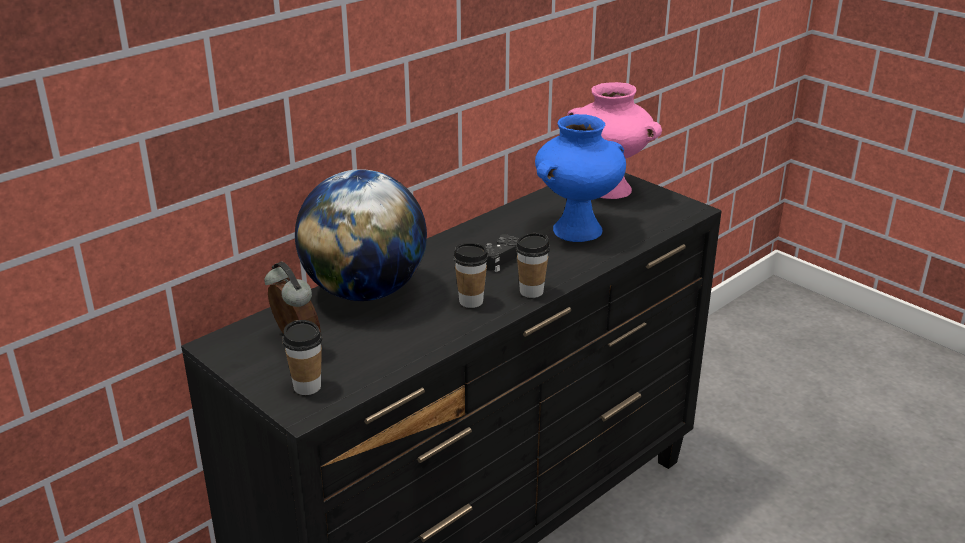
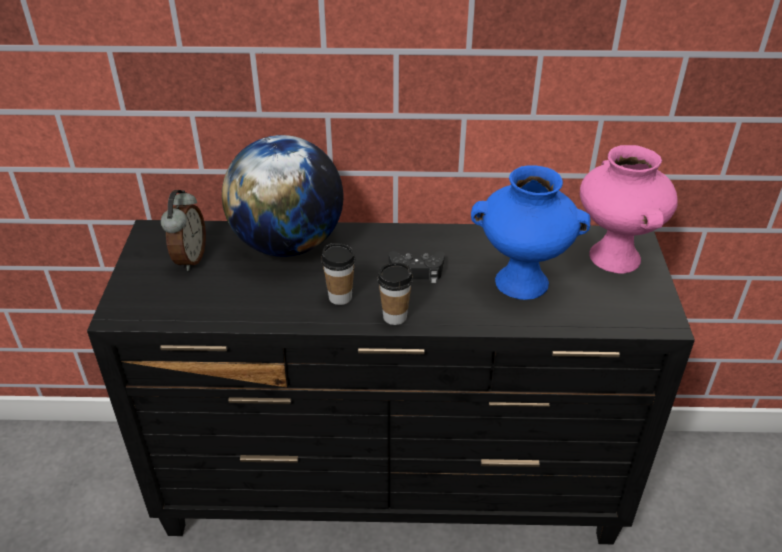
camera: 45 degrees right, 10 degrees up
(307, 387) = (146, 297): cup -> none

